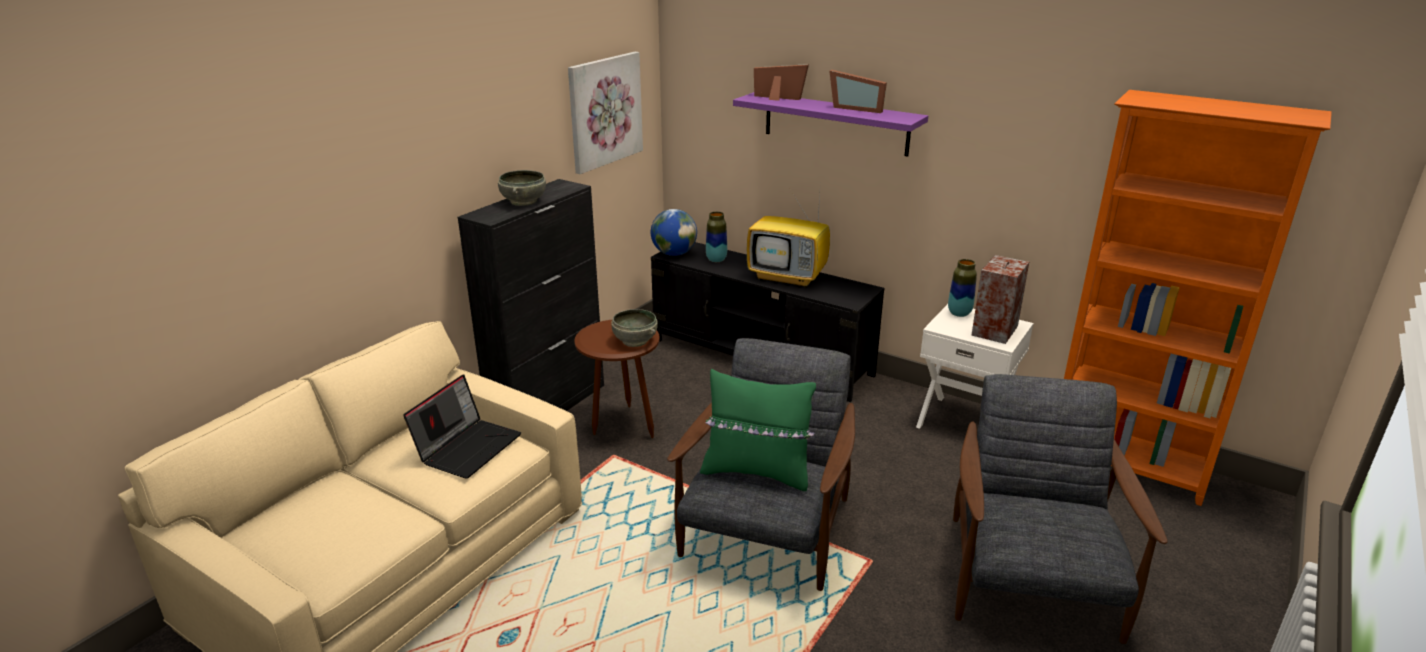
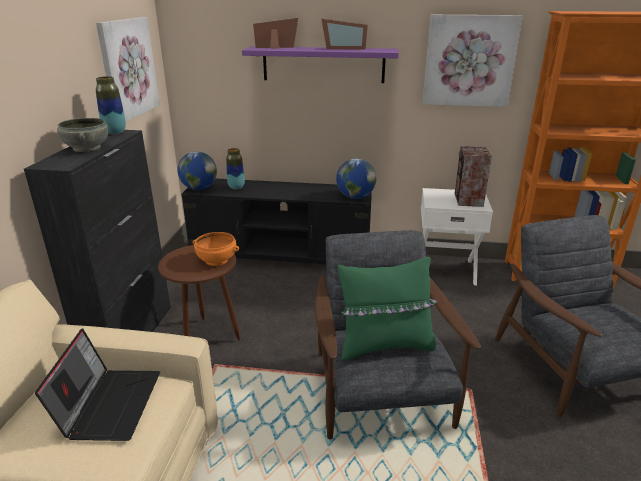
camera: 25 degrees left, 0 degrees up
(634, 341) = (216, 260): grey bowl -> orange bowl
(789, 277) = (301, 190): television -> none
(848, 298) = (355, 197): none -> globe
(959, 313) = (436, 193): vase -> vase (115, 132)
(1020, 142) = (469, 61): none -> picture

